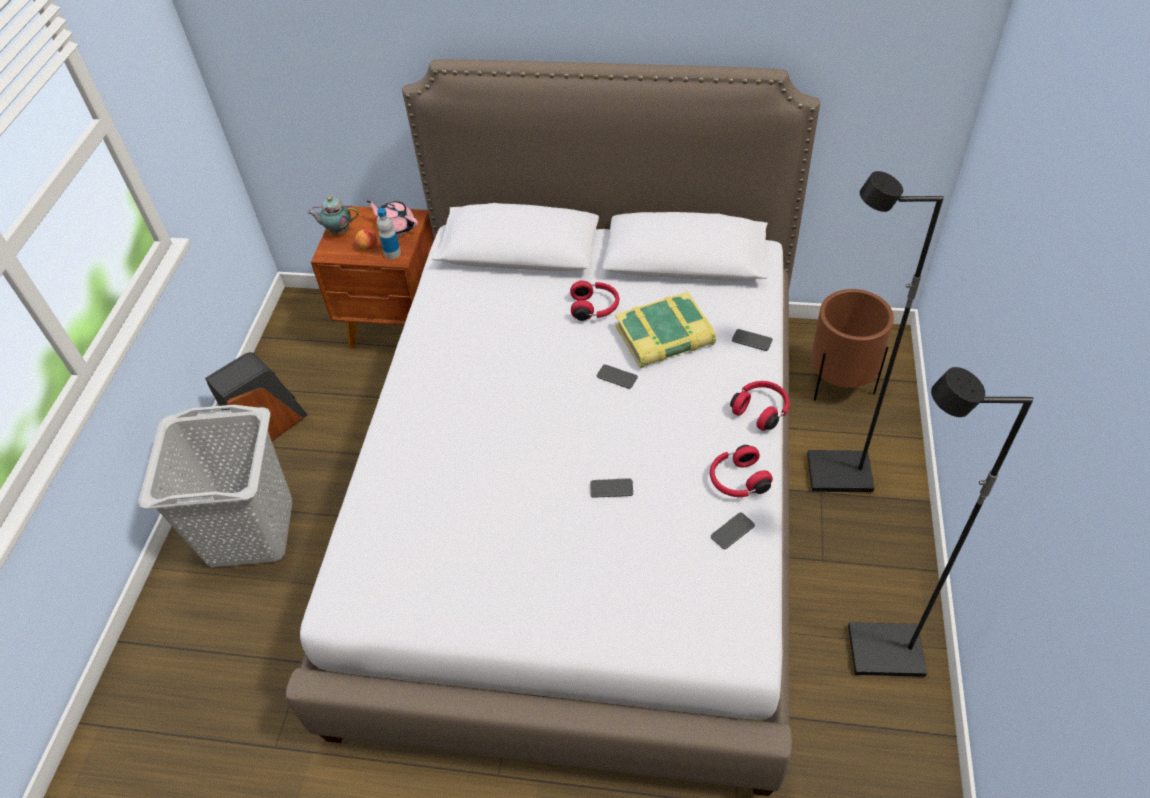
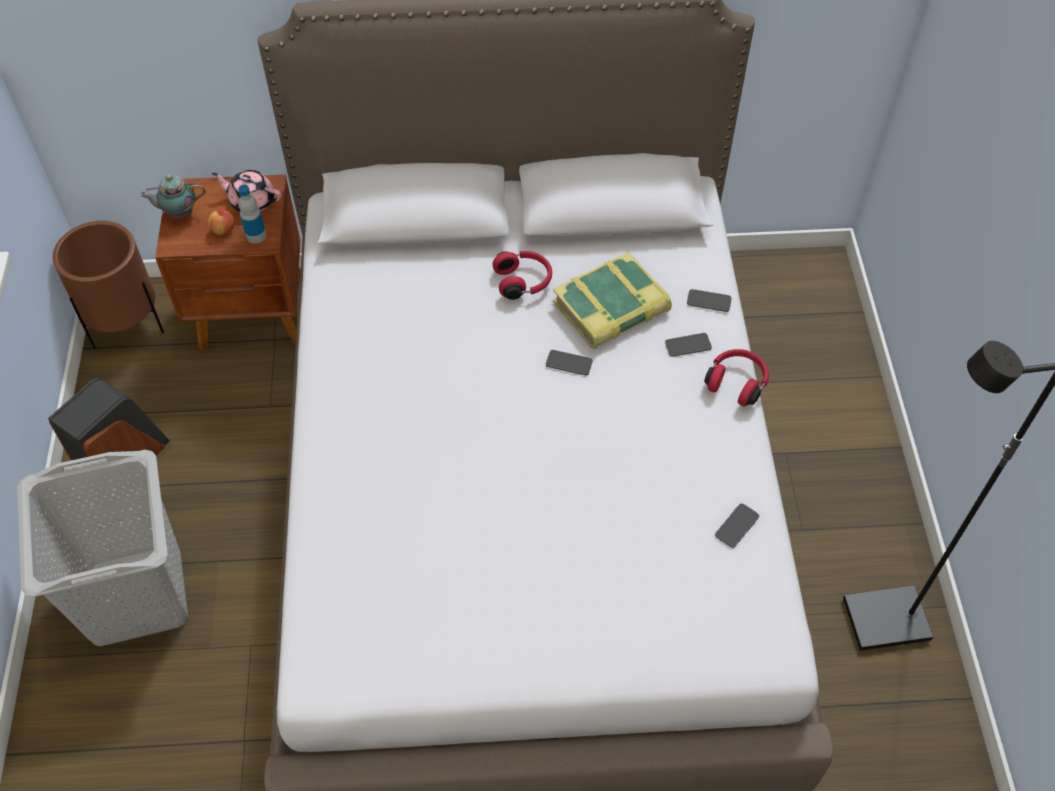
camera: 15 degrees left, 5 degrees up
(611, 488) = (594, 496): phone -> phone (688, 345)
(737, 481) = (729, 467): red headphones -> none
(838, 475) = (800, 430): black floor lamp -> none
(840, 384) = (782, 324): brown planter -> brown planter (127, 325)

